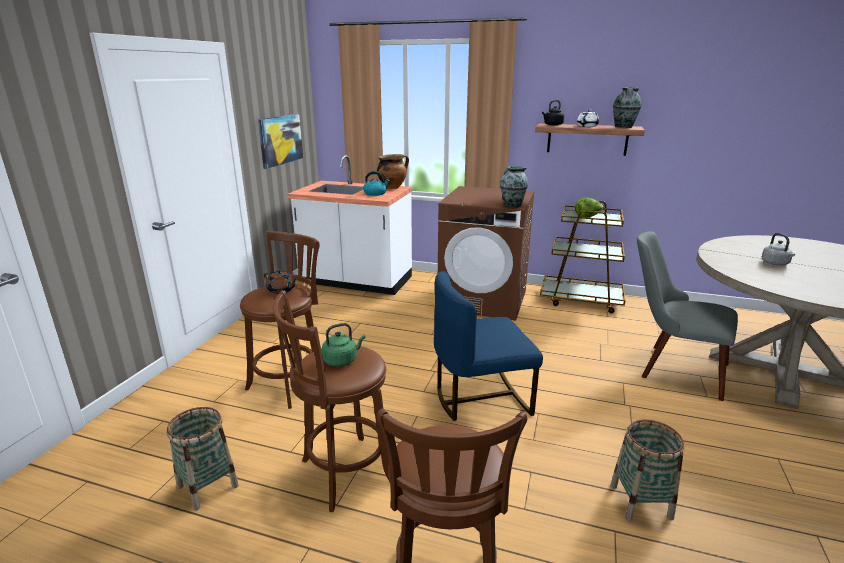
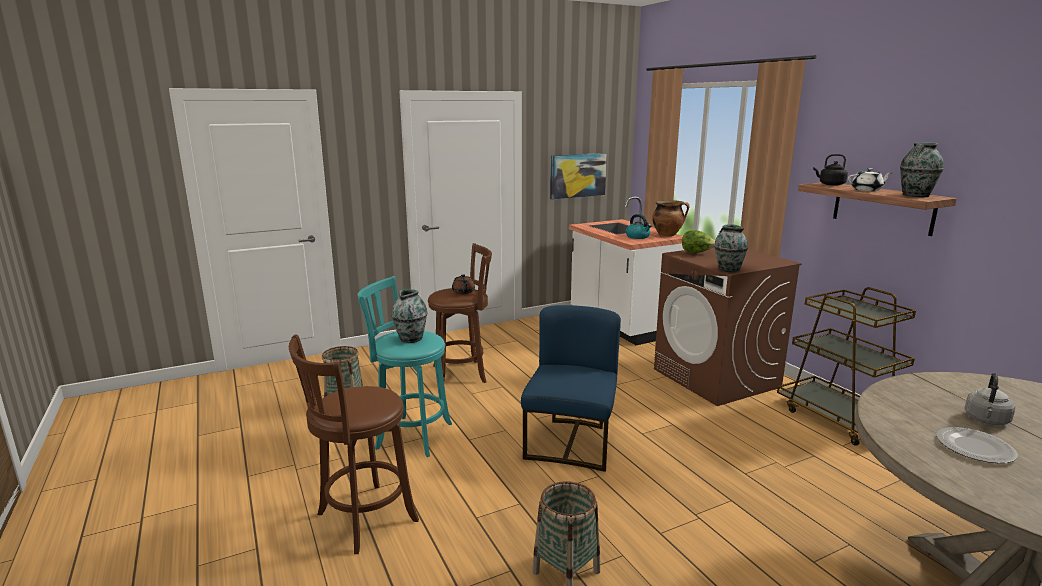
camera: 45 degrees right, 5 degrees down
(342, 360) = (411, 339): green kettle -> vase
(342, 473) = (410, 435): brown stool -> turquoise stool
(480, 398) = (571, 443): blue chair -> blue chair turned 75 degrees clockwise
(587, 217) = (851, 308): lettuce -> lettuce (697, 253)
(671, 367) = (824, 519): grey chair -> none
(807, 280) = (973, 447): none -> plate

